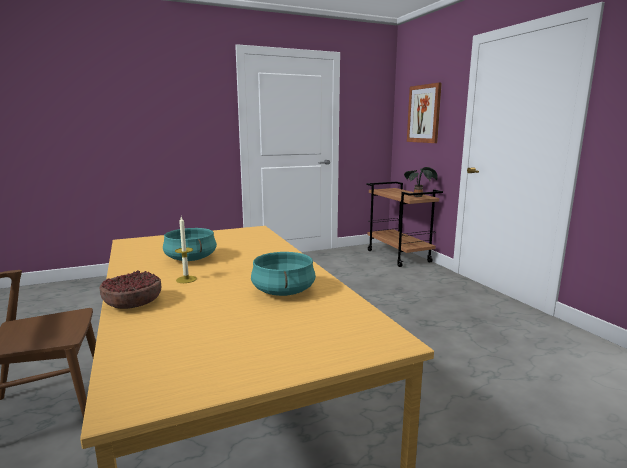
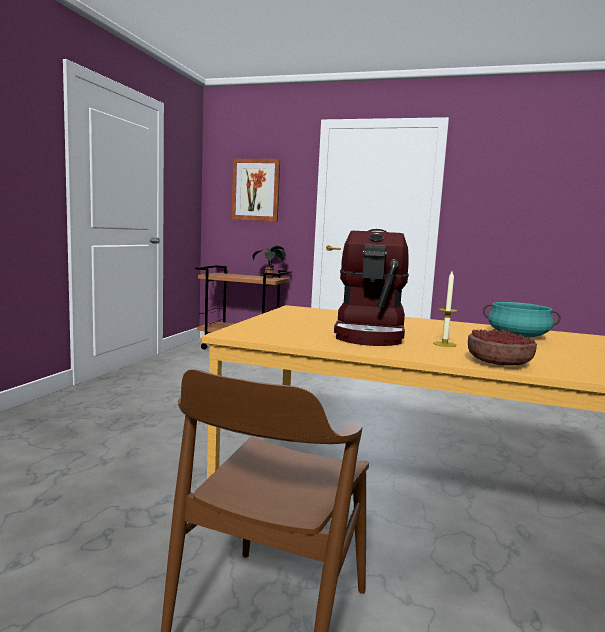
camera: 50 degrees left, 5 degrees down
(191, 258) = (371, 333): turquoise cooking pot -> coffee machine

